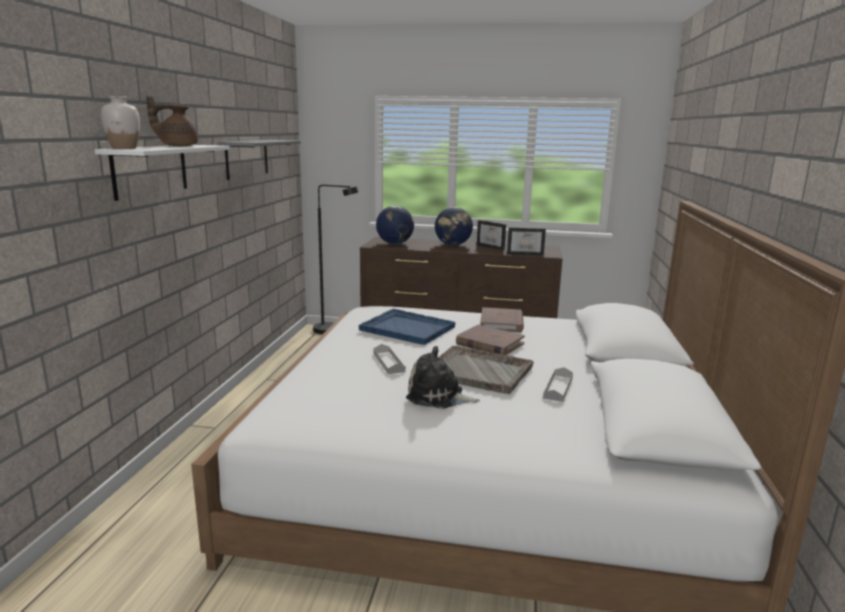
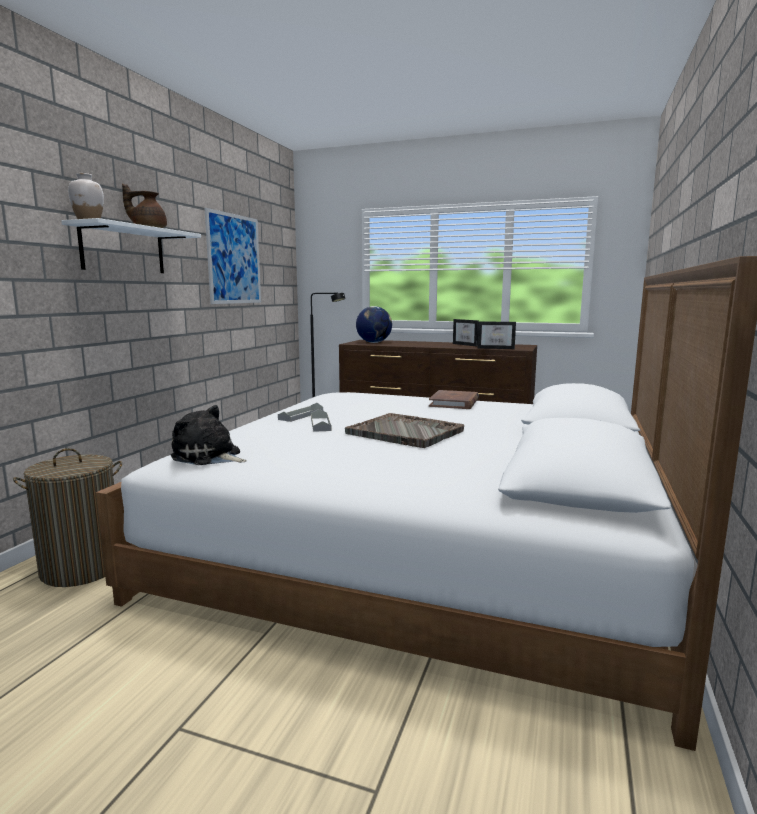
camera: 10 degrees right, 5 degrees down
(150, 528) = (82, 568): none -> laundry basket
(247, 158) = (234, 259): grey shelf -> picture
(406, 328) = (356, 404): blue tray -> none
(438, 397) = (350, 447): plush toy -> plush toy (209, 457)
(453, 245) = (429, 343): globe -> none
(489, 344) = (431, 415): brown book -> none
(558, 387) = (480, 446): grey tray -> grey tray (301, 415)

